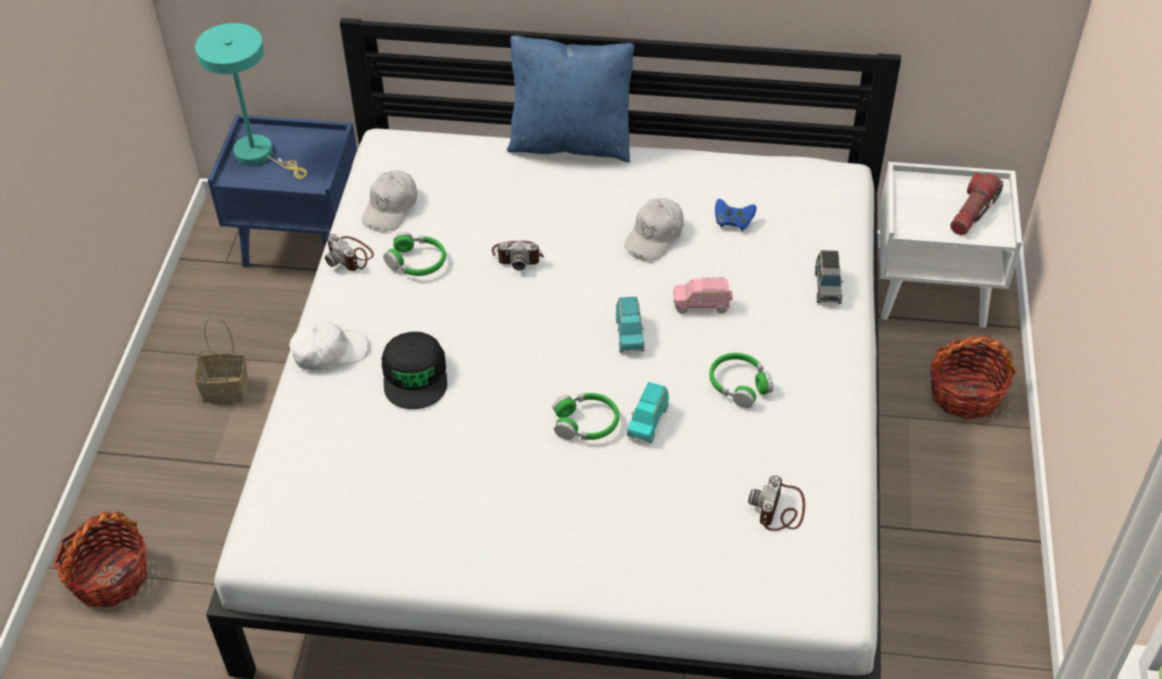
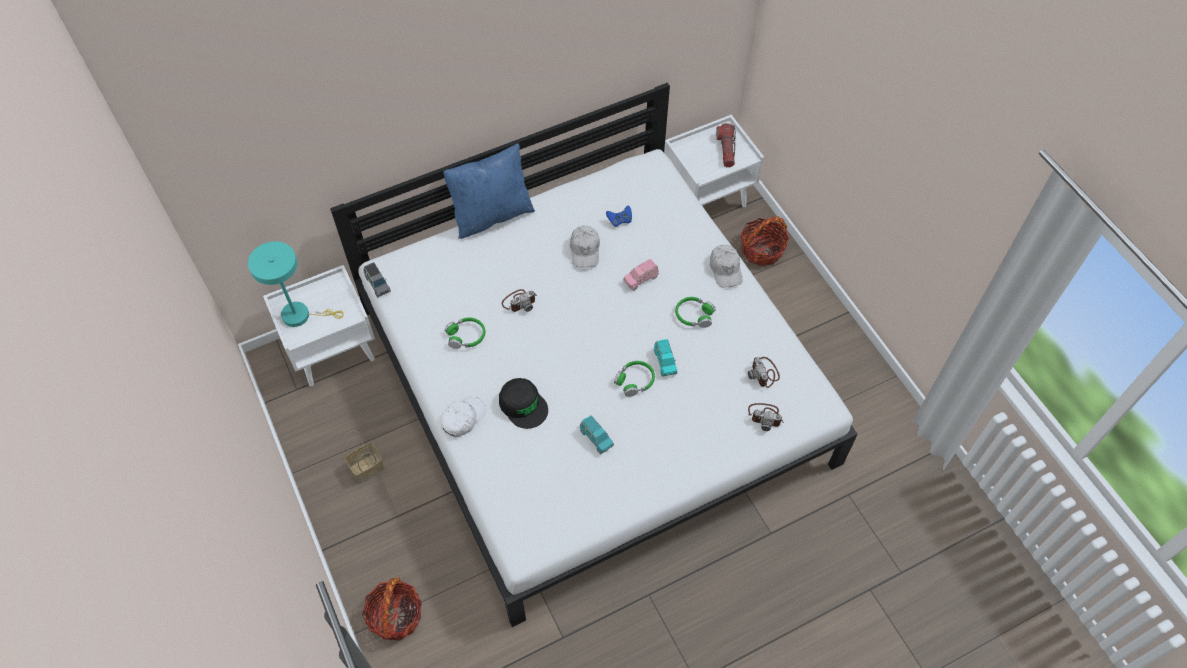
camera: 35 degrees left, 10 degrees up
(302, 241) = (333, 350): blue nightstand -> white nightstand
(350, 256) = (424, 353): camera -> camera (765, 416)
(391, 207) = (421, 309): white cap -> white cap (725, 269)
(629, 334) = (617, 317): turquoise toy car -> turquoise toy car (596, 438)
(827, 286) = (695, 234): grey toy car -> grey toy car (378, 284)

